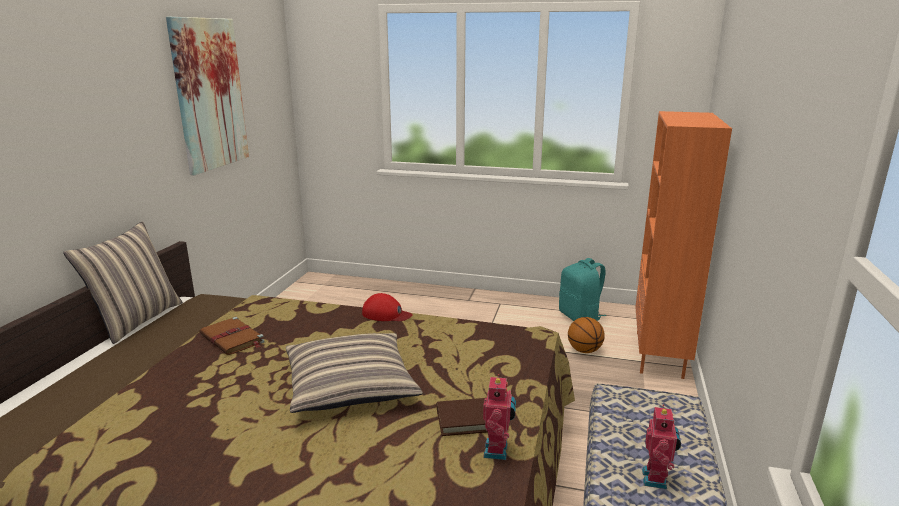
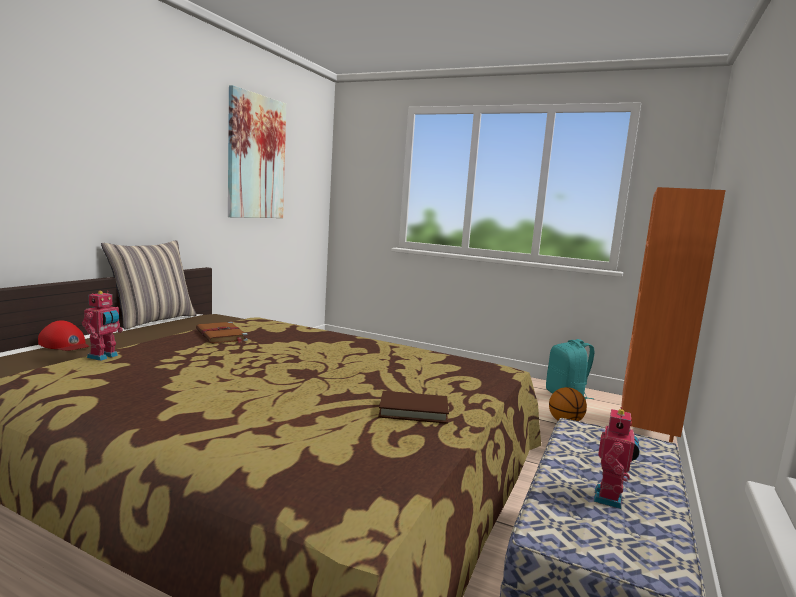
camera: 10 degrees right, 10 degrees down
(350, 385) = (308, 374): pillow -> none
(386, 314) = (365, 339): red cap -> red cap (65, 344)
(498, 450) = (432, 435): toy robot -> toy robot (104, 357)

